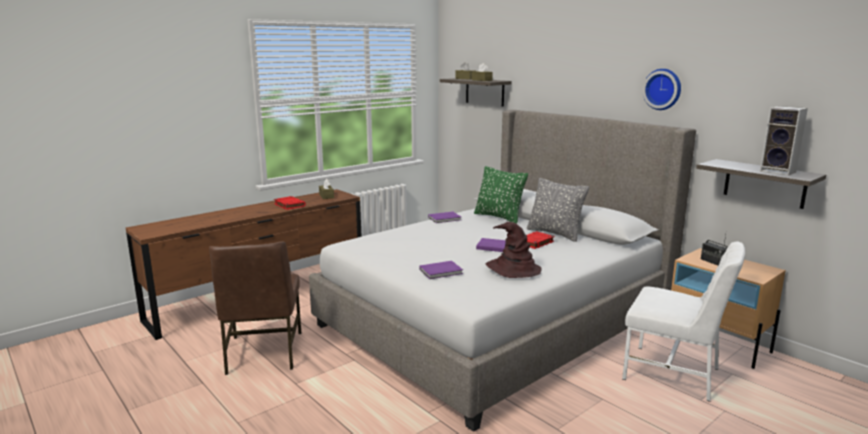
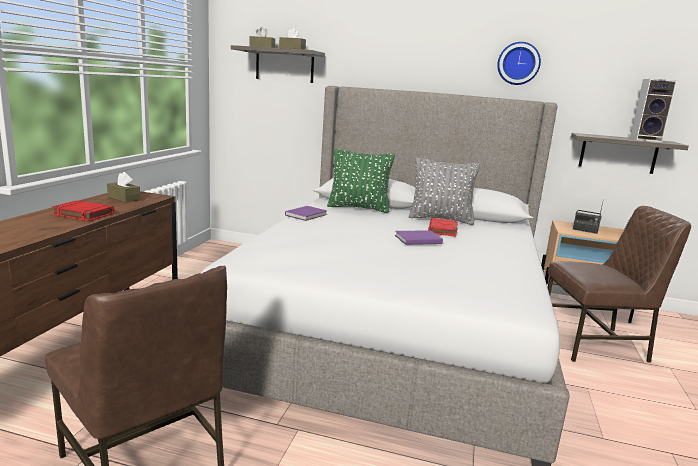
camera: 35 degrees left, 0 degrees up
(442, 271) = (422, 277): purple book -> none
(512, 269) = (480, 261): brown hat -> none
(673, 373) = (595, 343): white chair -> brown chair

